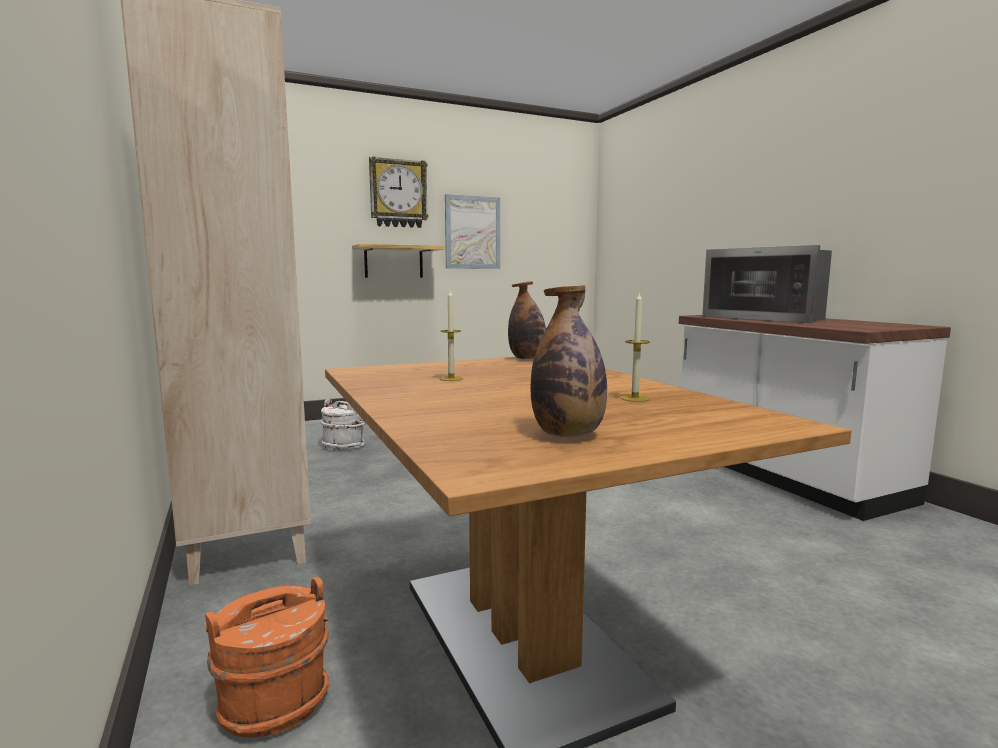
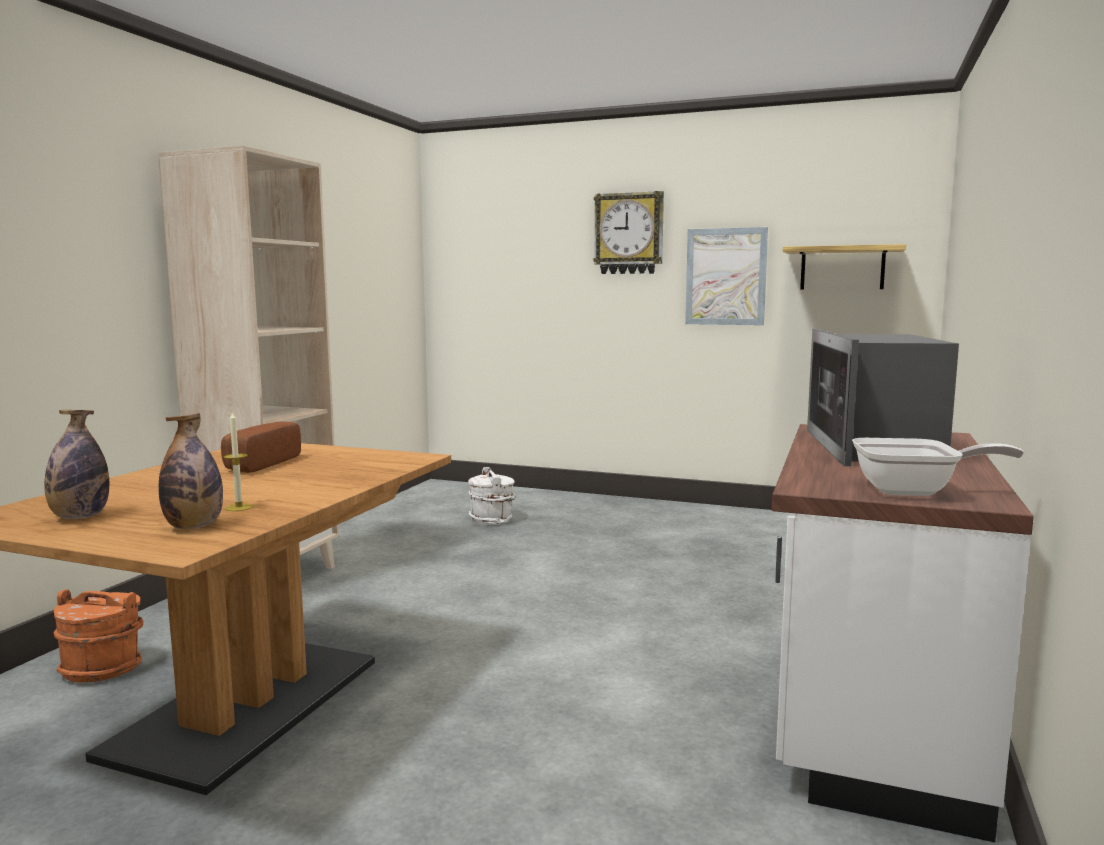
camera: 45 degrees right, 0 degrees up
(393, 262) = (620, 315): shelf -> shelf (842, 268)
(451, 379) = (258, 464): candle -> bread
(527, 358) = (405, 456): bottle -> bottle (194, 527)
(887, 326) = (914, 491): none -> frying pan

